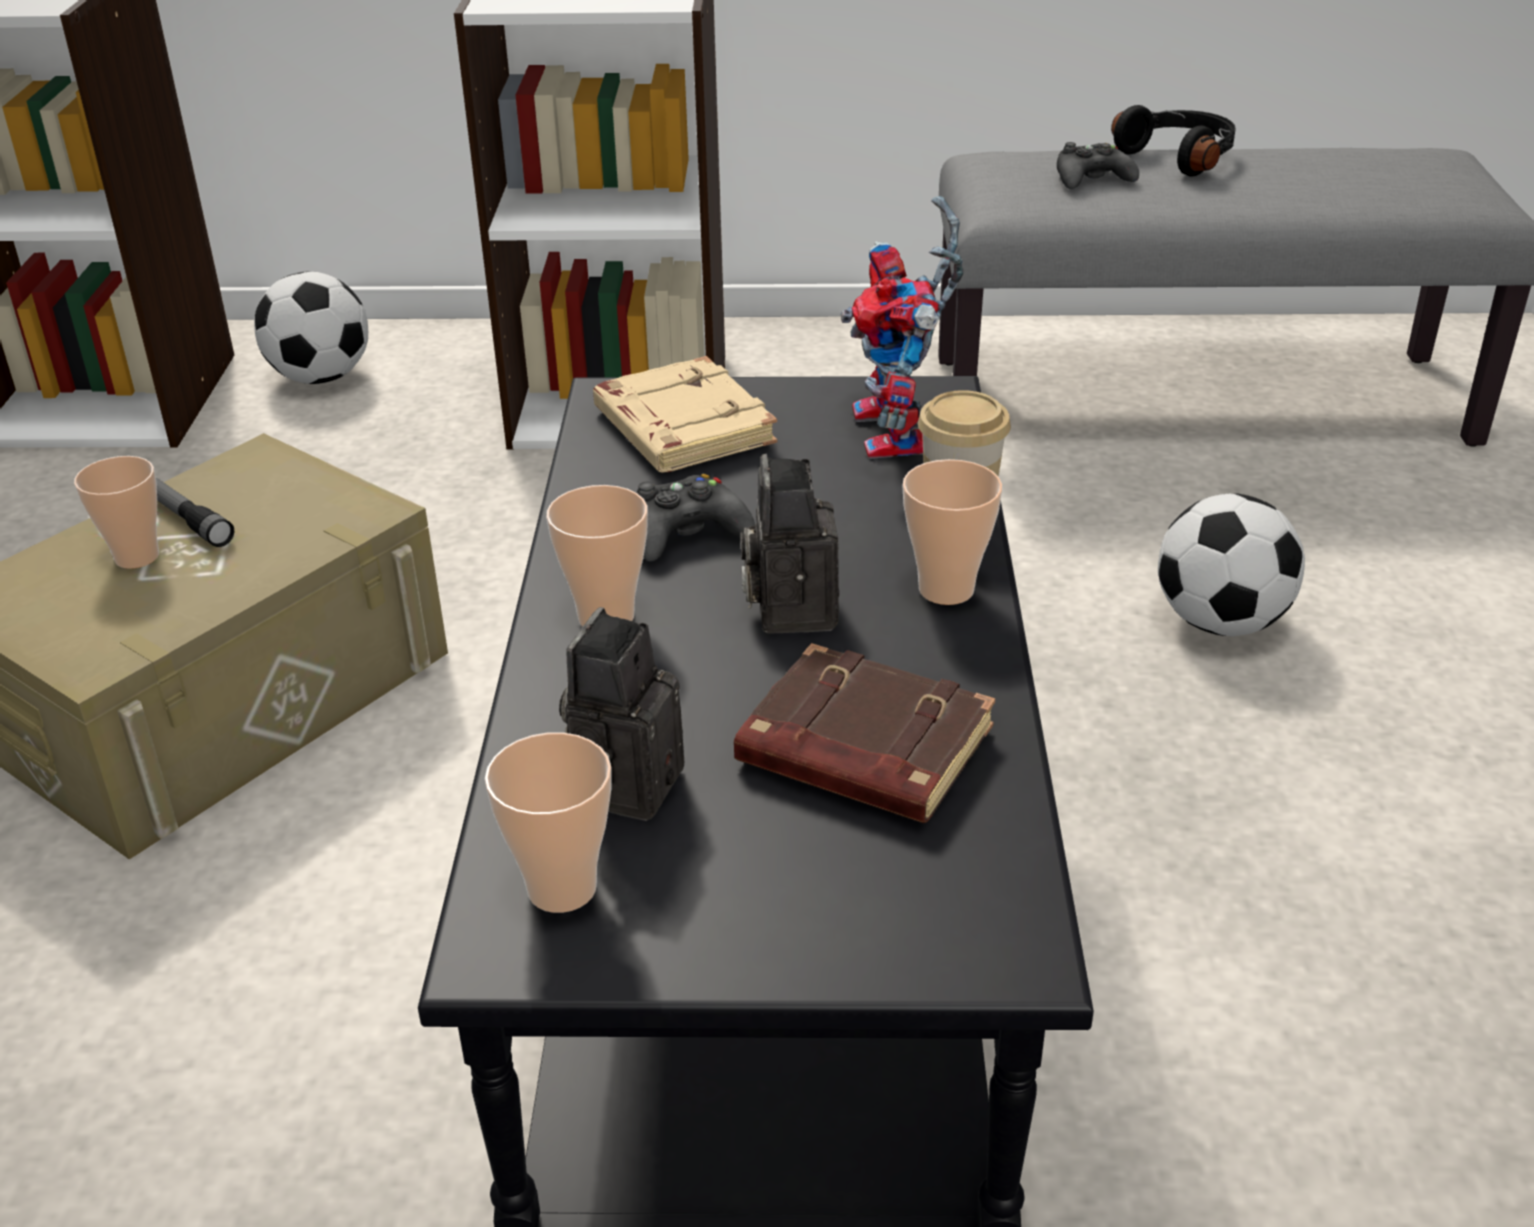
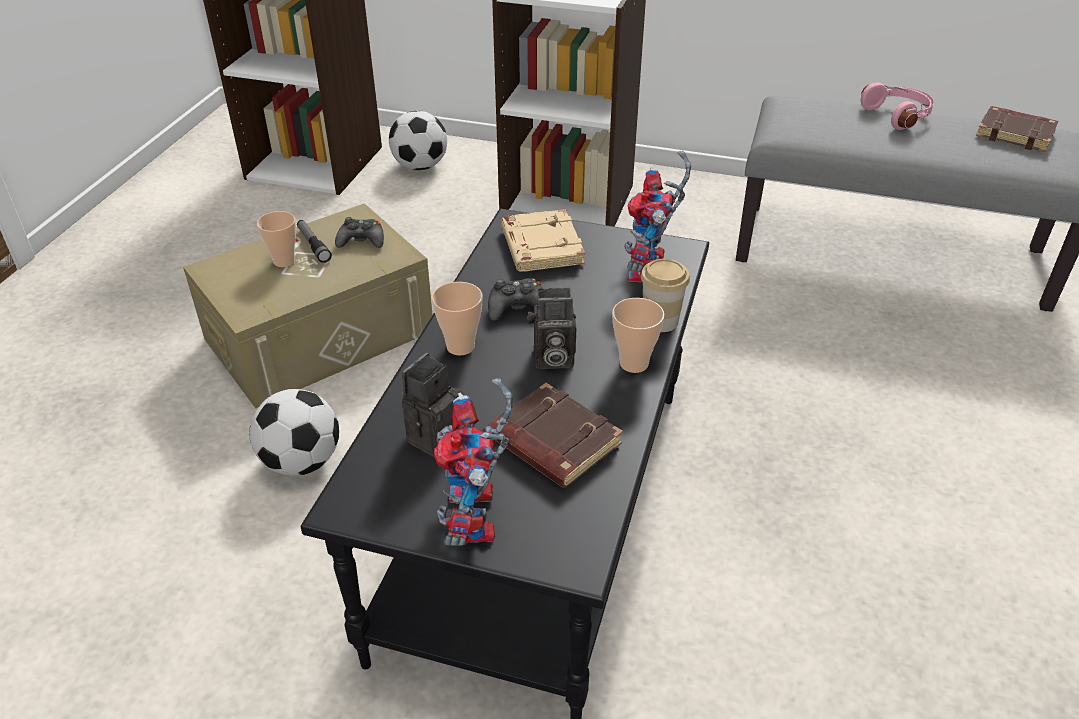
camera: 15 degrees right, 5 degrees up
(562, 889) = (384, 483): cup -> none
(785, 919) = (478, 521): none -> toy robot
(790, 608) = (551, 359): camera -> camera turned 105 degrees counterclockwise
(1092, 179) = (839, 123): black game controller -> black game controller (361, 240)
(1180, 157) = (898, 116): black headphones -> pink headphones
(1220, 622) = (845, 390): football -> football (301, 462)
(1374, 161) = (1016, 134): none -> brown book

